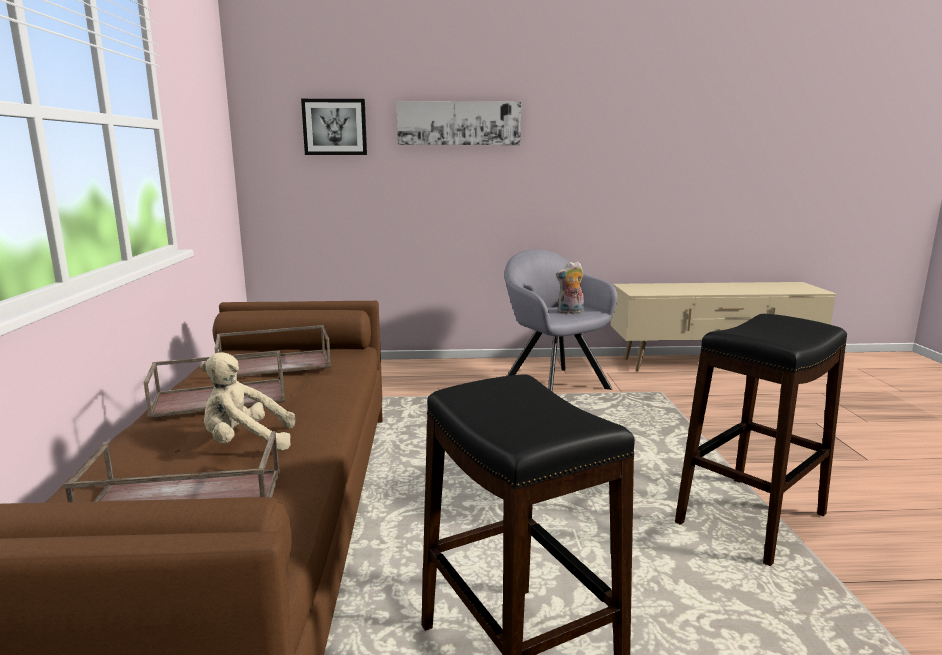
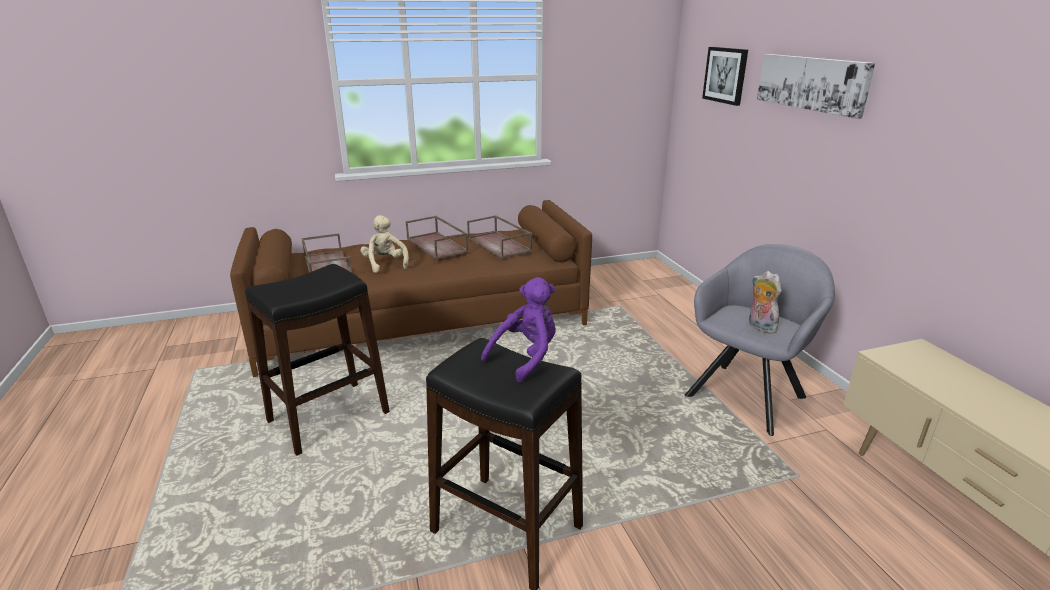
camera: 75 degrees right, 10 degrees up
(748, 322) = (526, 357): none -> purple plush toy

